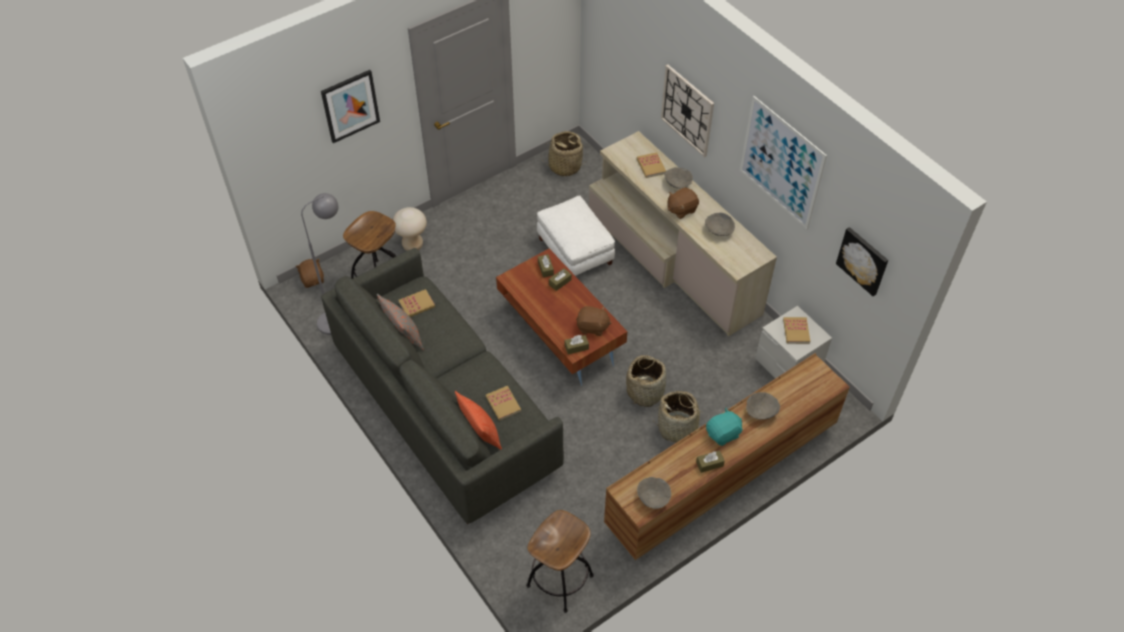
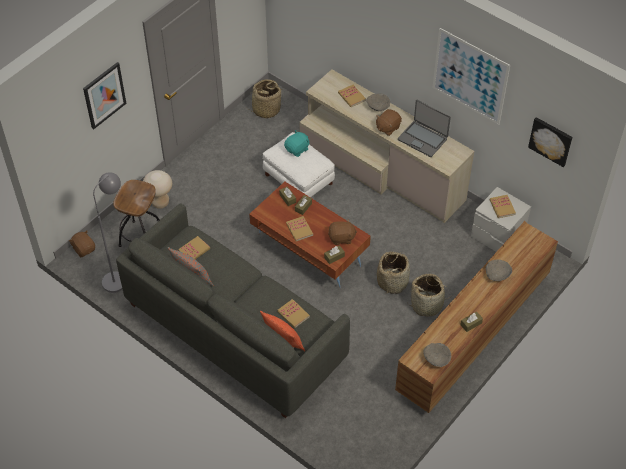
camera: 15 degrees left, 0 degrees up
(547, 307) = (299, 229): none -> book
(559, 580) = (373, 444): brown stool -> none
(687, 110) = (378, 46): wall clock -> none
(719, 230) = (422, 139): grey bowl -> laptop
(723, 434) = (474, 298): turquoise plush toy -> turquoise plush toy (297, 149)

